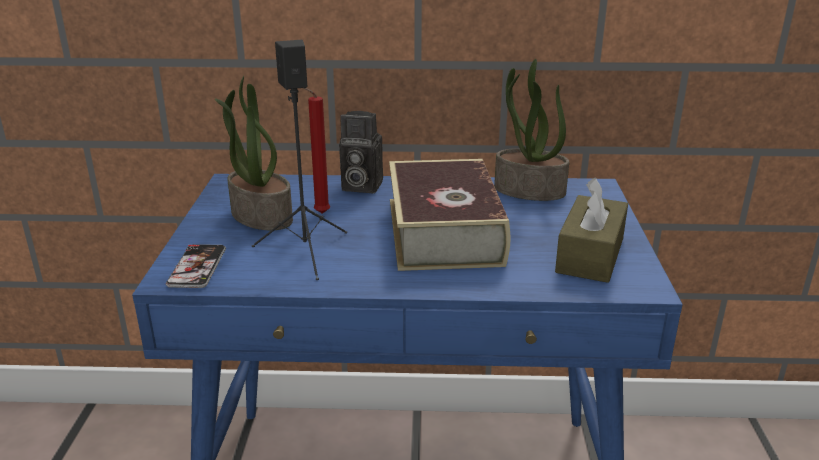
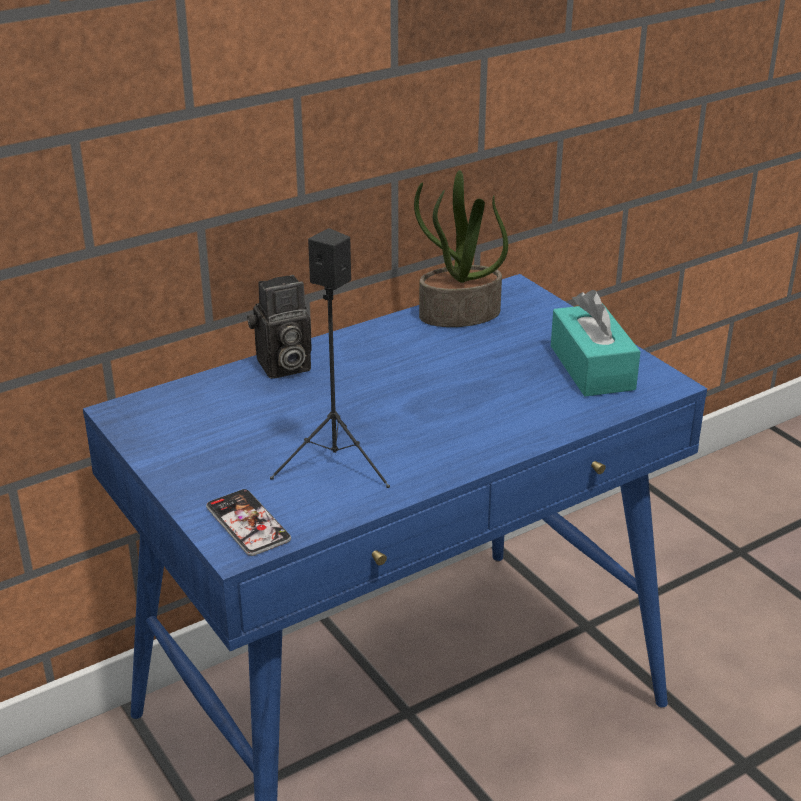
camera: 35 degrees left, 5 degrees up
(260, 216) = (226, 442): potted plant -> none
(319, 213) = (286, 415): red candle -> none
(444, 231) = (438, 390): book -> none
(590, 255) = (592, 368): brown tissue box -> turquoise tissue box

